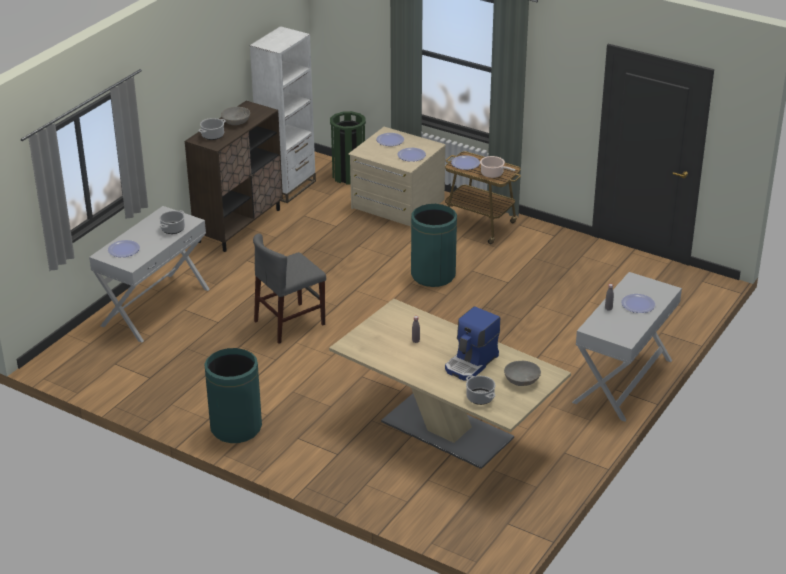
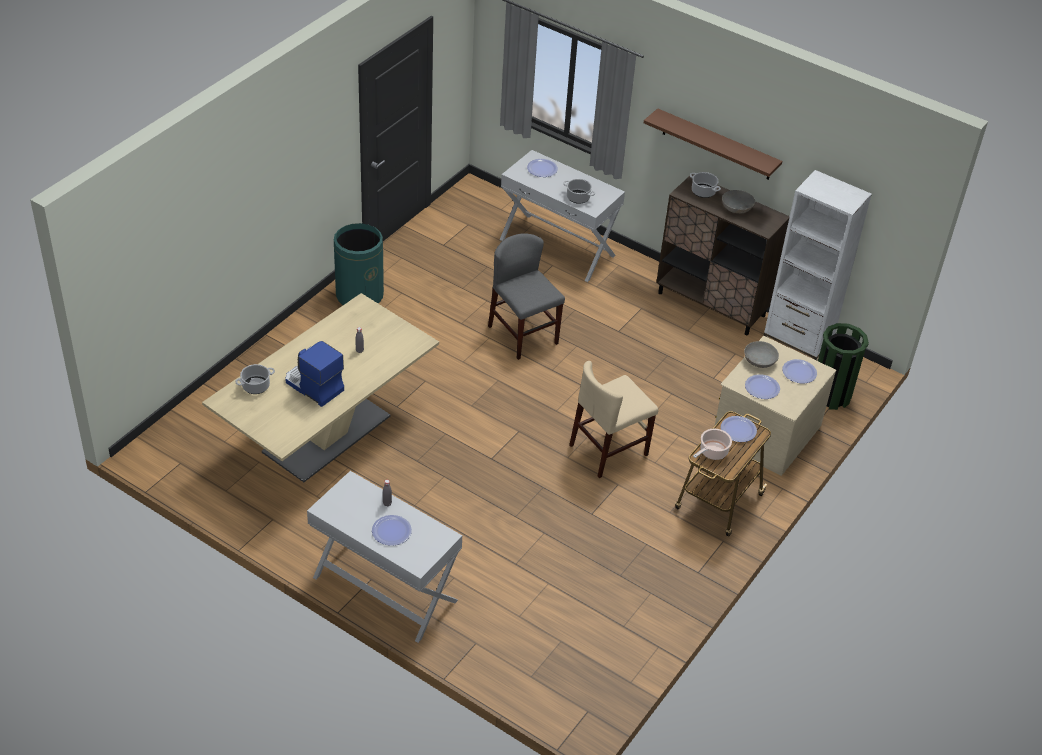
camera: 90 degrees right, 10 degrees up
(191, 97) = (717, 145): none -> brown shelf
(433, 275) = (609, 450): green trash can -> beige chair
(522, 380) = (277, 419): grey bowl -> grey bowl (759, 361)

